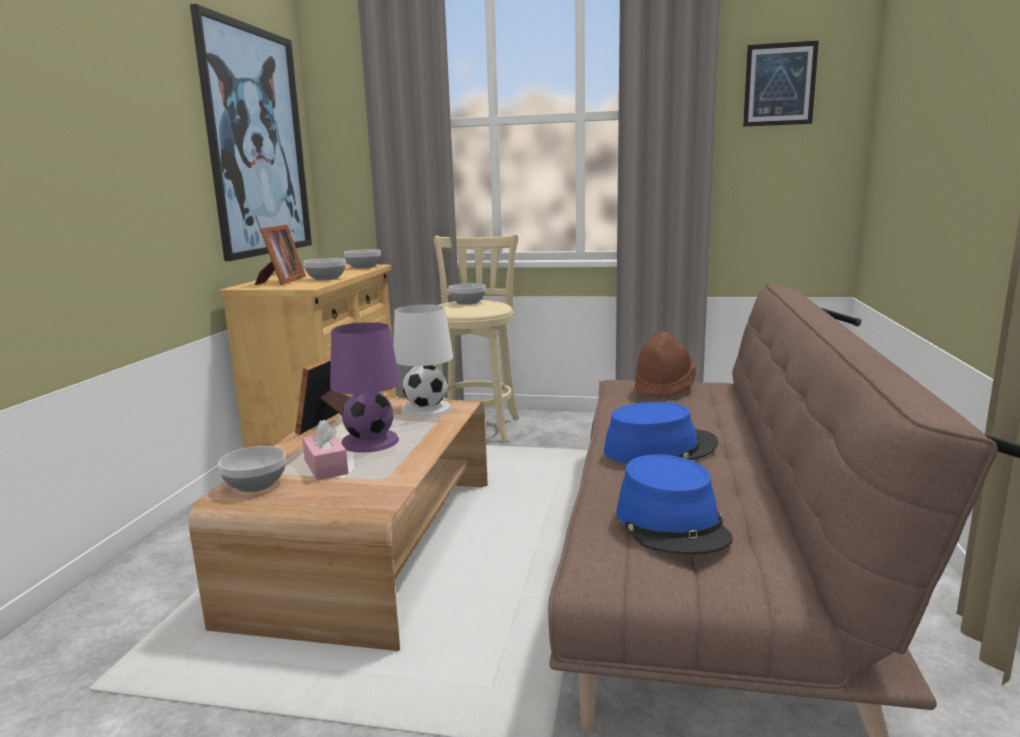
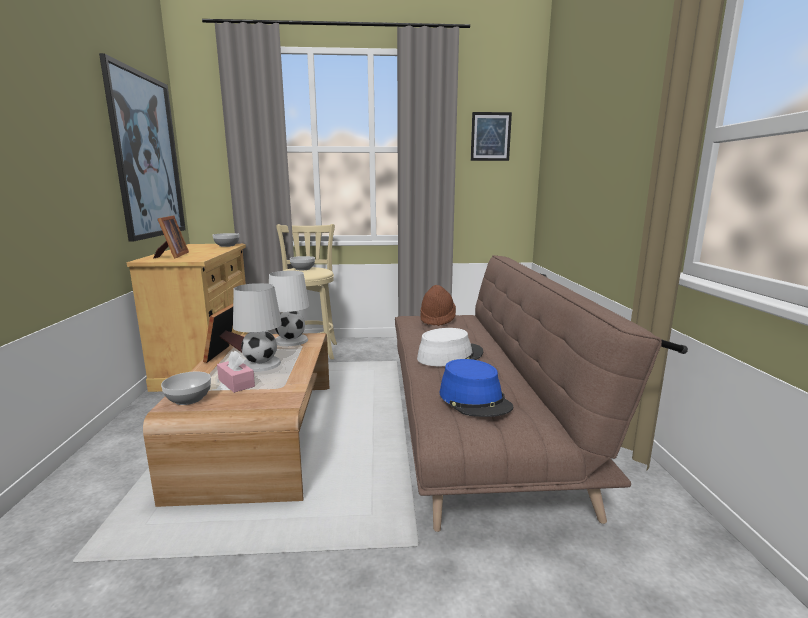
camera: 15 degrees left, 0 degrees up
(325, 279) = (205, 254): bowl -> none
(370, 441) = (260, 364): purple table lamp -> white table lamp
(660, 448) = (450, 356): blue hat -> white hat

